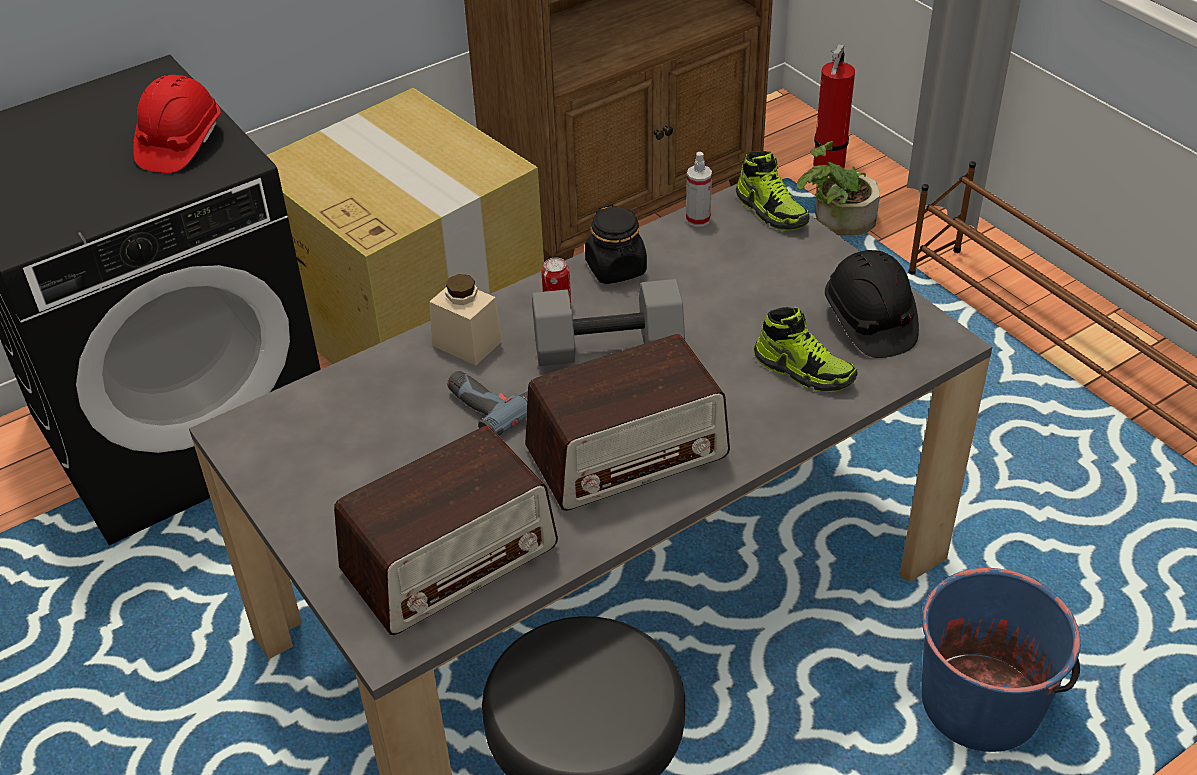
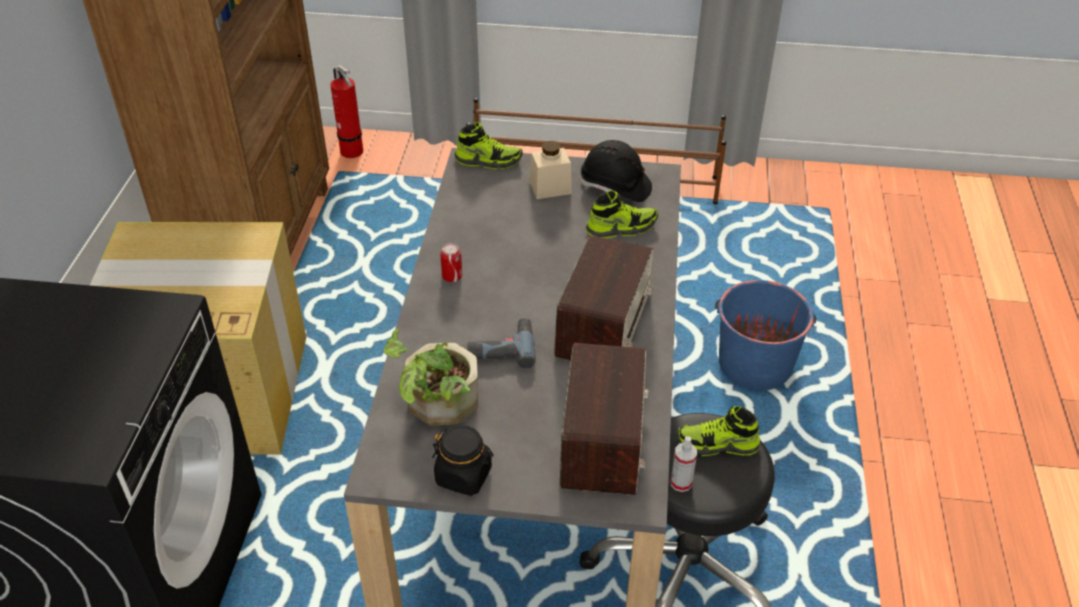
camera: 50 degrees left, 0 degrees up
(180, 144) = (104, 325): red hard hat -> none
(467, 343) = (436, 330): beige jar -> beige jar (550, 188)
(609, 345) = (513, 279): grey dumbbell -> none
(616, 268) = (454, 238): black jar -> black jar (464, 476)
(617, 686) = (717, 445): none -> shoe
(698, 219) = (457, 187): spray bottle -> spray bottle (681, 483)
(835, 220) = (395, 180): potted plant -> potted plant (436, 406)

